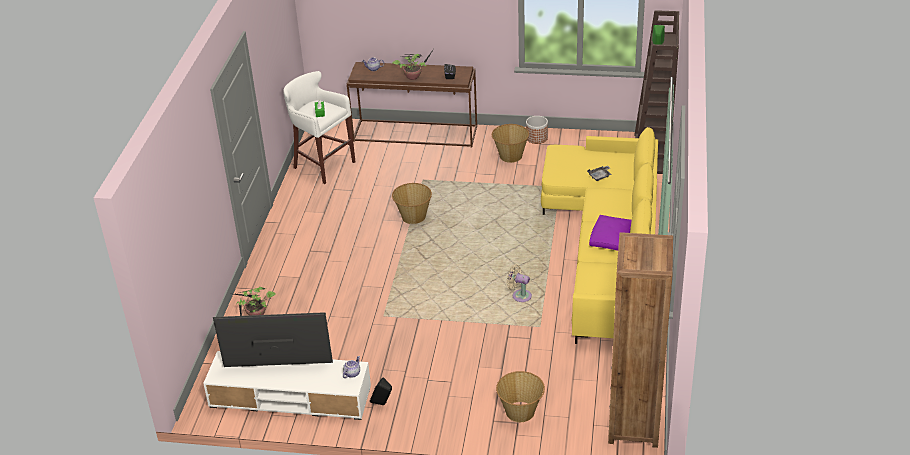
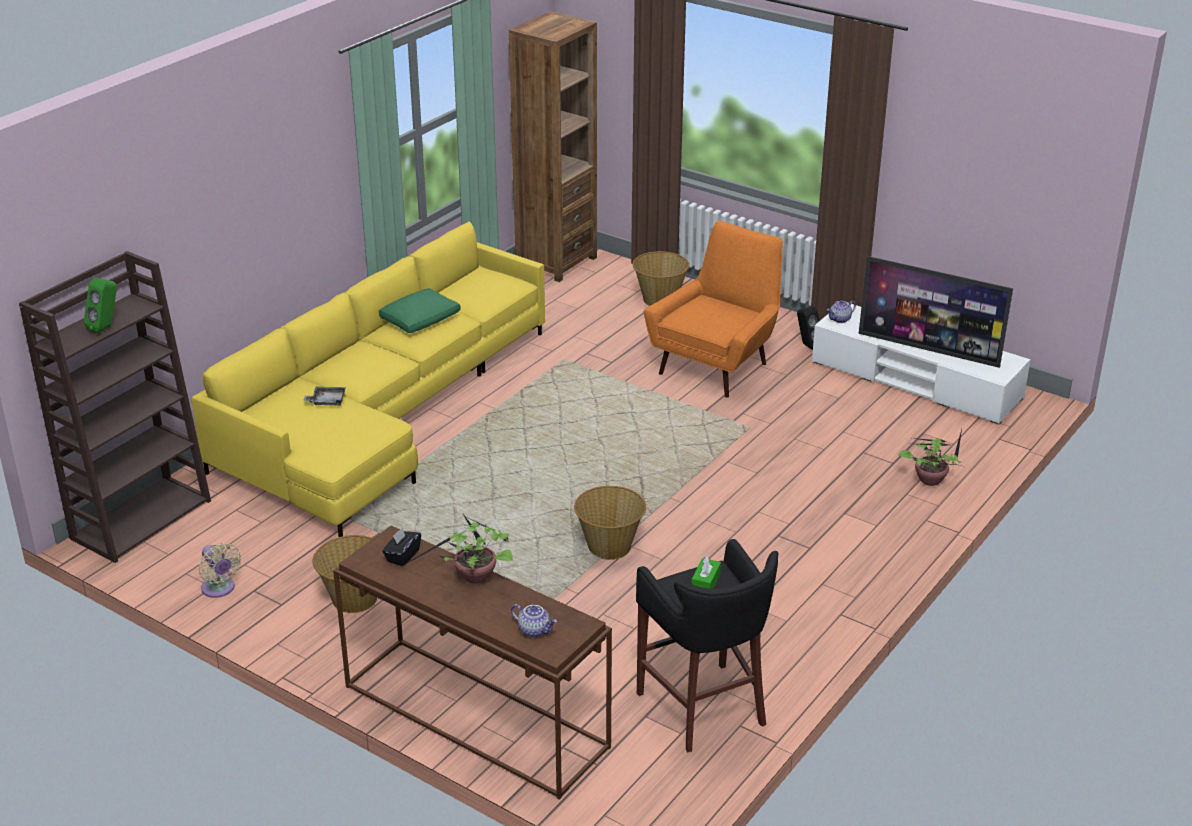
camera: 155 degrees left, 5 degrees down
(322, 165) = (704, 710): white stool -> black stool
(435, 360) = (716, 365): none -> orange armchair
(519, 295) = (555, 396): beige fan -> beige fan (219, 589)
(536, 138) = (273, 618): planter -> none
(610, 239) = (420, 320): purple pillow -> green pillow

